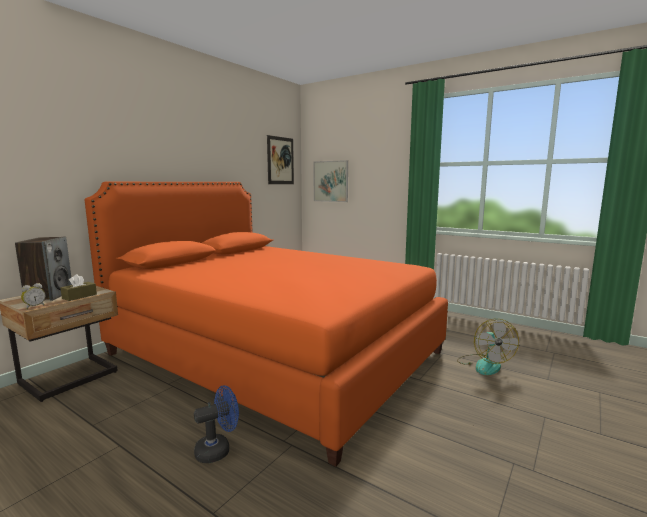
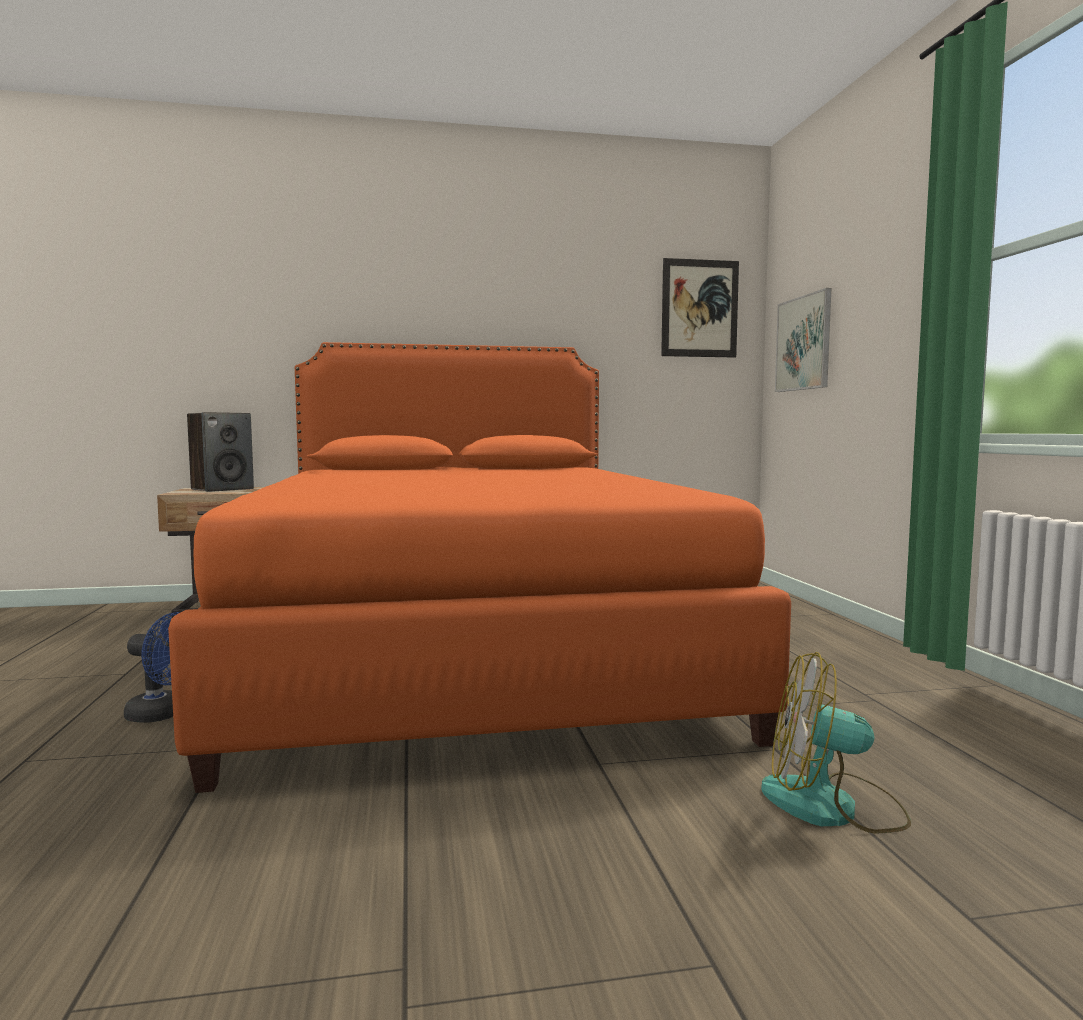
camera: 45 degrees right, 5 degrees down
(34, 307) = (178, 493): alarm clock -> none
(79, 296) = (235, 492): brown tissue box -> none
(484, 364) = (832, 806): fan -> fan turned 60 degrees clockwise

